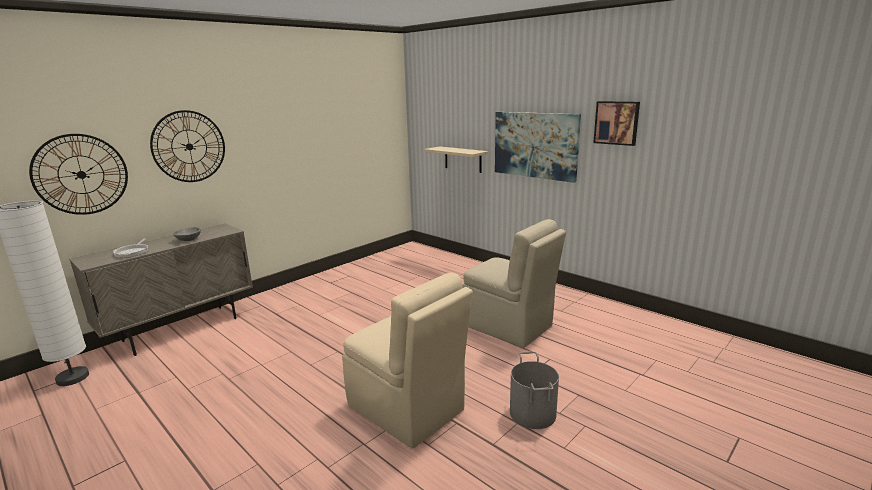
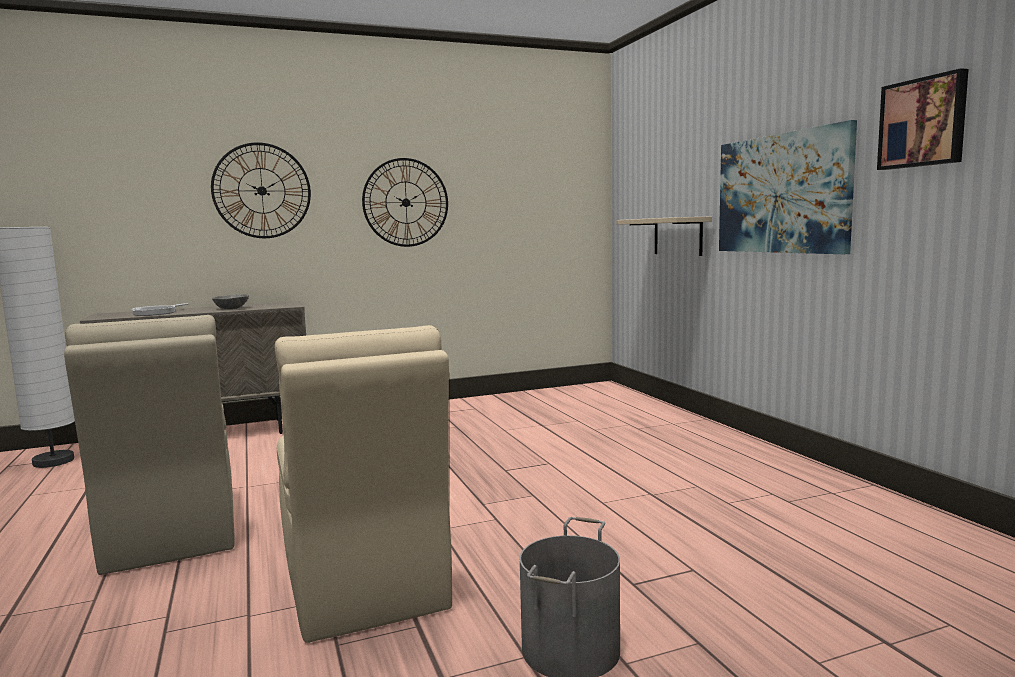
camera: 25 degrees right, 10 degrees down
(81, 174) = (123, 211): wall clock -> wall clock (406, 202)
(509, 326) = (660, 507): beige chair -> beige chair (170, 534)

